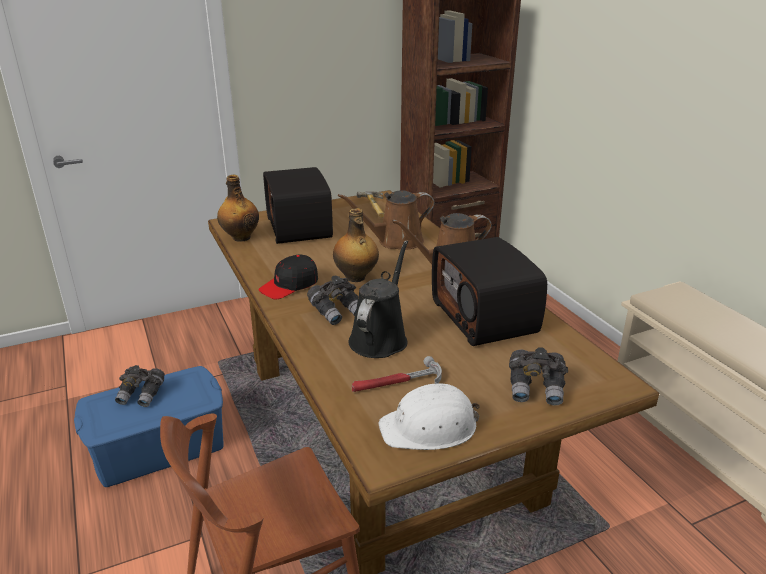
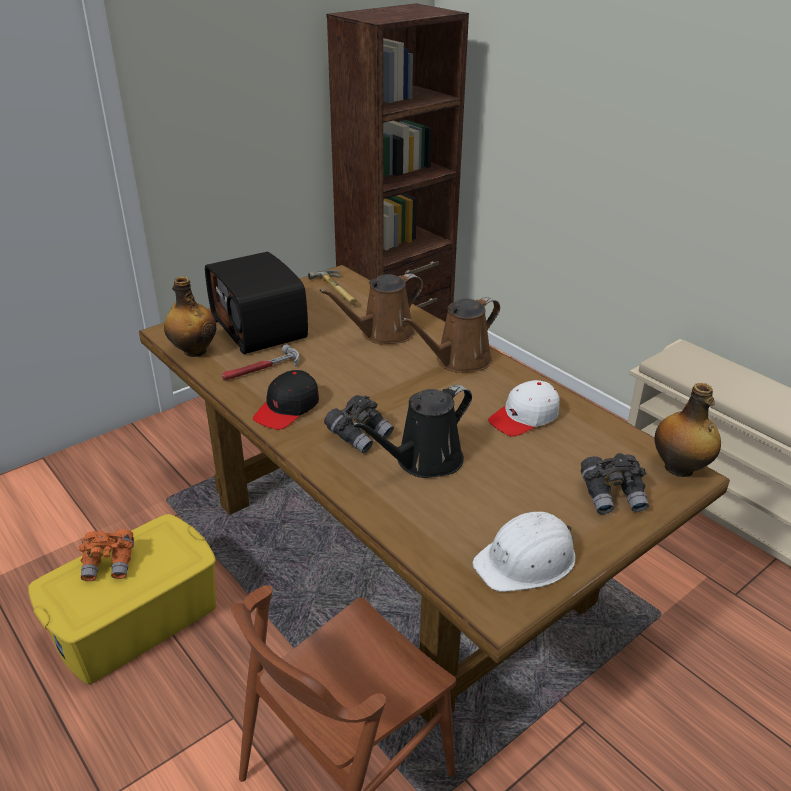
camera: 15 degrees left, 5 degrees up
(142, 395) = (110, 564): grey binoculars -> orange binoculars
(159, 447) = (137, 621): blue storage box -> yellow storage box
(356, 277) = (359, 387): bottle -> bottle (680, 468)
(380, 338) = (424, 461): black watering can -> black watering can turned 135 degrees counterclockwise
(397, 383) = (468, 514): hammer -> hammer (261, 369)
(486, 317) = (524, 417): radio -> white cap

